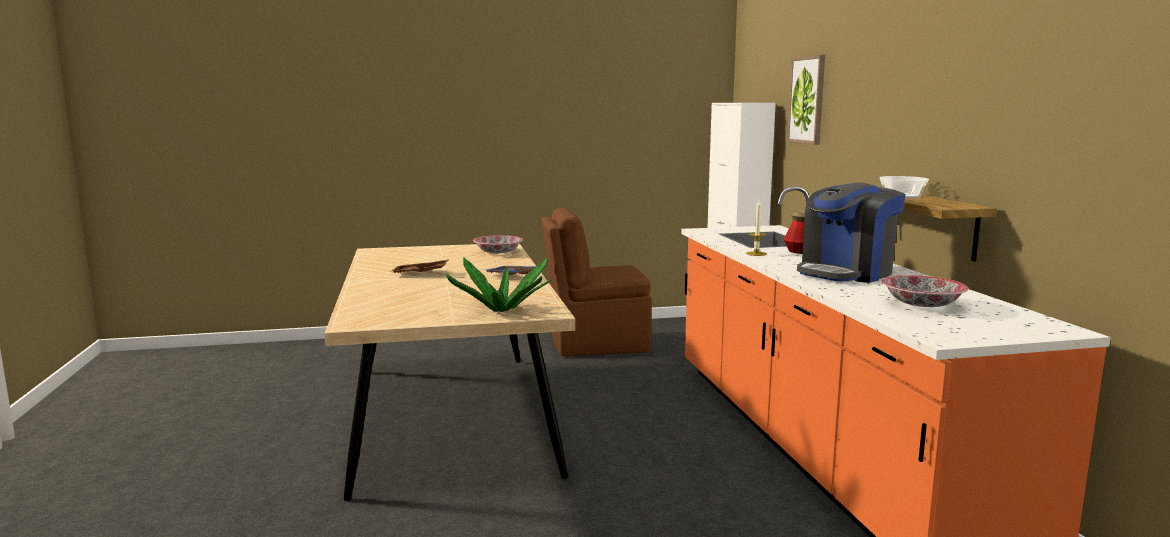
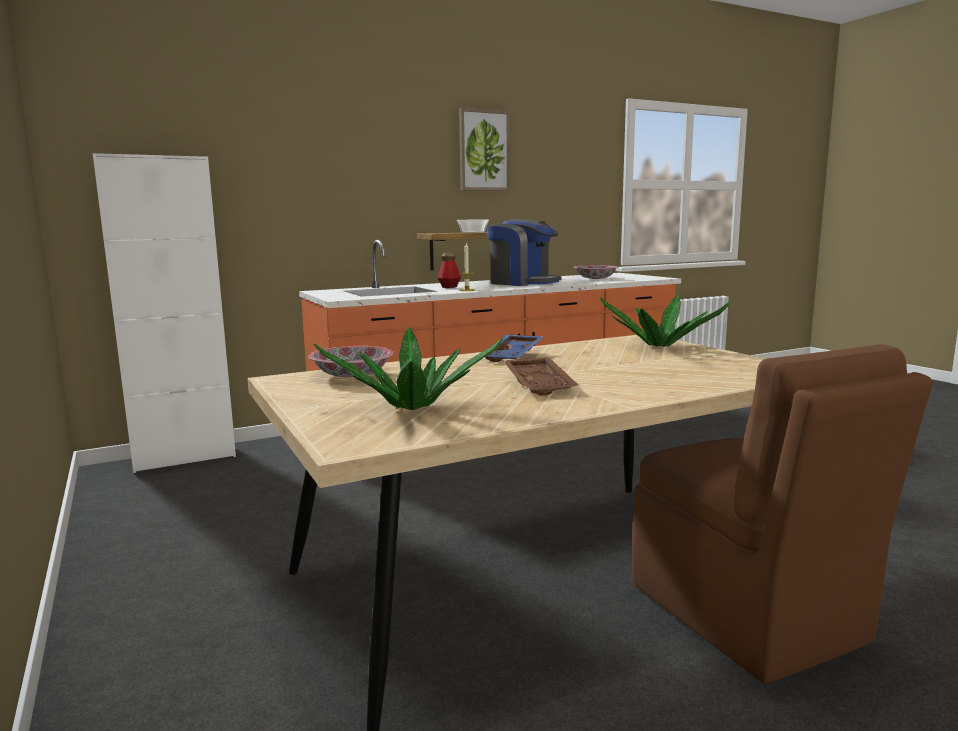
camera: 105 degrees left, 0 degrees up
(414, 257) = (412, 406): none -> potted plant
(596, 344) = (206, 527): brown chair -> brown chair (748, 615)
(807, 100) = (272, 159): picture -> picture (484, 150)

